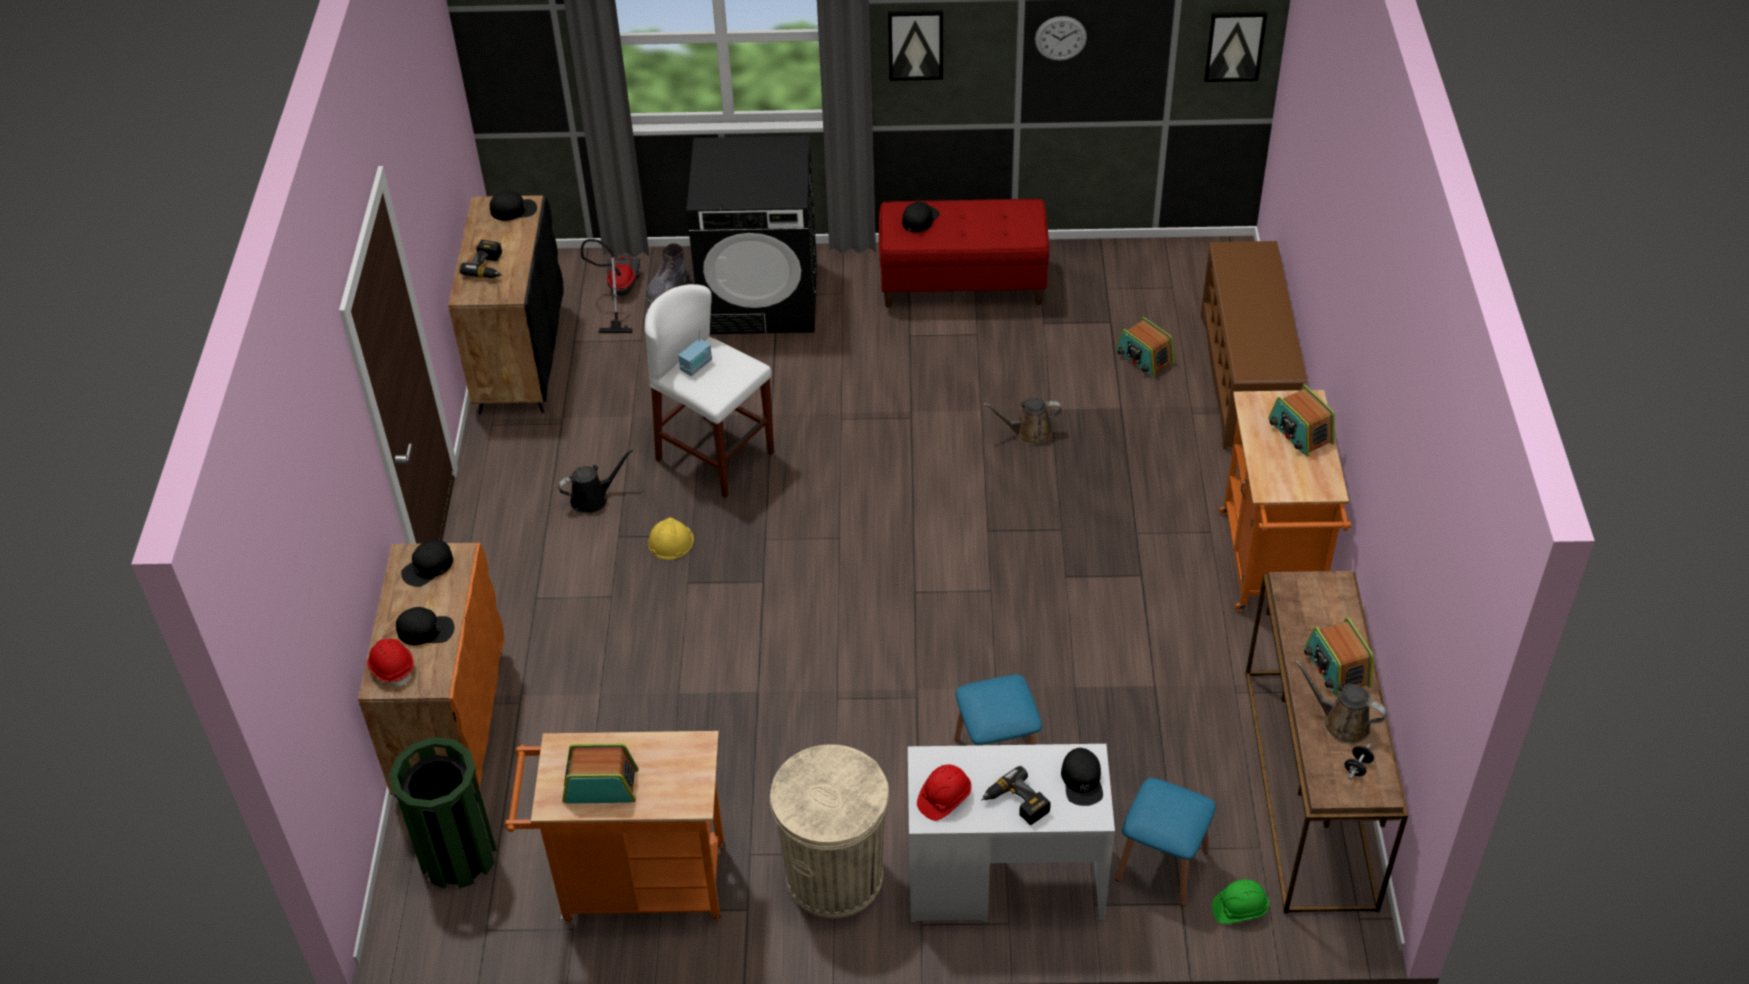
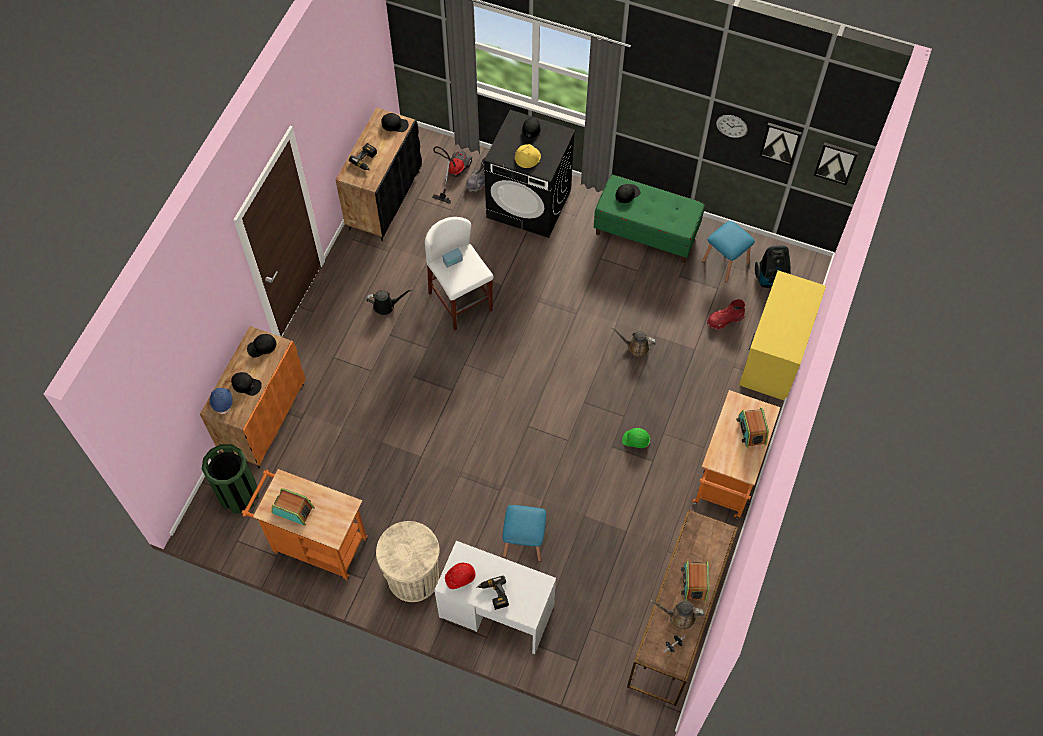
camera: 20 degrees right, 15 degrees up
(392, 668) = (222, 401): red hard hat -> blue hard hat
(670, 541) = (415, 348): yellow hard hat -> yellow hard hat (527, 157)
(915, 44) = (646, 101): picture -> picture (780, 143)
(963, 283) = (646, 232): red bench -> green bench
(1082, 780) = (533, 594): black cap -> black cap (530, 132)
(1144, 358) = (724, 320): radio -> red boot
(1162, 865) = (578, 635): blue stool -> blue stool (725, 262)
(1183, 287) = (771, 279): none -> vacuum cleaner
(1239, 908) = (605, 675): green hard hat -> green hard hat (636, 440)
(1245, 379) = (775, 355): brown shoe rack -> yellow desk
(1341, 723) = (679, 616): brown watering can -> brown watering can turned 45 degrees counterclockwise

